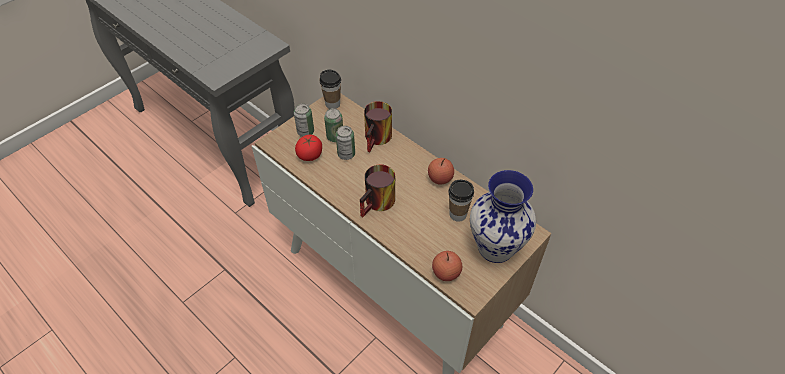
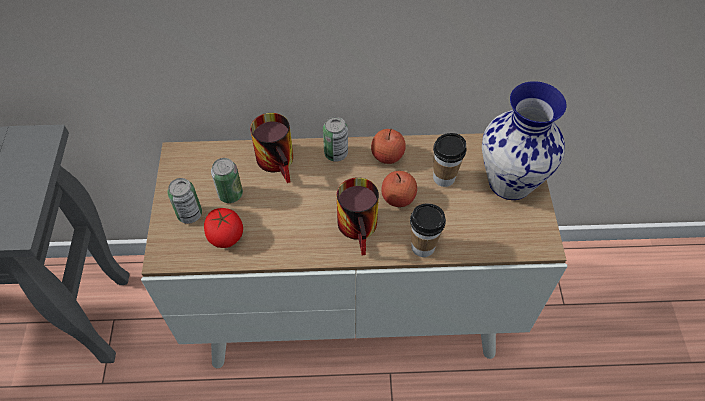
camera: 45 degrees left, 5 degrees up
(332, 104) = (183, 160): cup -> cup (423, 247)
(346, 154) = (266, 203): can -> can (336, 153)
(446, 273) = (499, 242): apple -> apple (398, 198)

